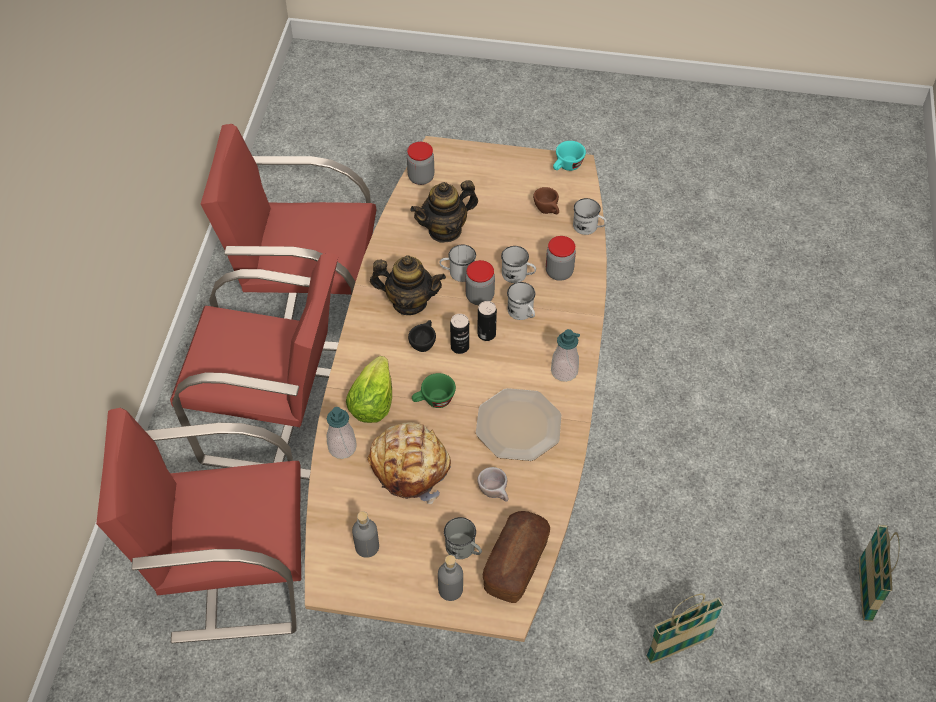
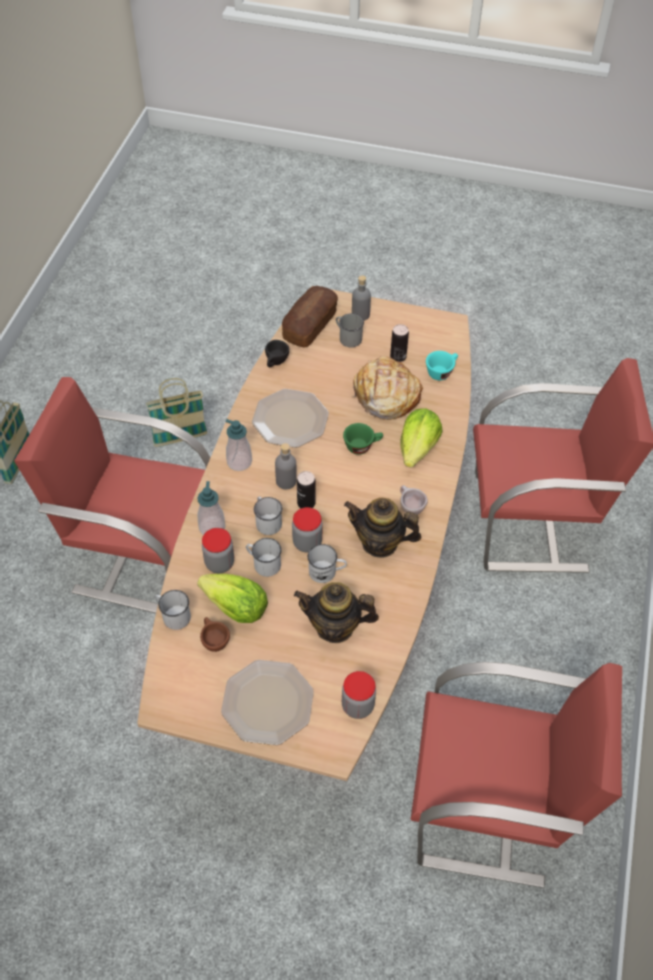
camera: 175 degrees left, 0 degrees up
(274, 418) = (513, 658): red chair -> red chair (142, 552)
(342, 447) = (444, 415): soap dispenser -> soap dispenser (212, 527)
(367, 547) = (422, 345): grey bottle -> grey bottle (286, 481)
(423, 344) = (368, 498): black cup -> black cup (276, 364)
(445, 230) = (335, 626): teapot -> teapot turned 150 degrees counterclockwise
(460, 347) = (333, 493): can -> can (398, 356)
(494, 173) = (267, 704): none -> plate
(495, 494) = (318, 371): beige cup -> beige cup (409, 508)
(534, 237) = (236, 608): none -> lettuce
(567, 167) = (175, 705): turquoise cup -> turquoise cup (441, 371)

